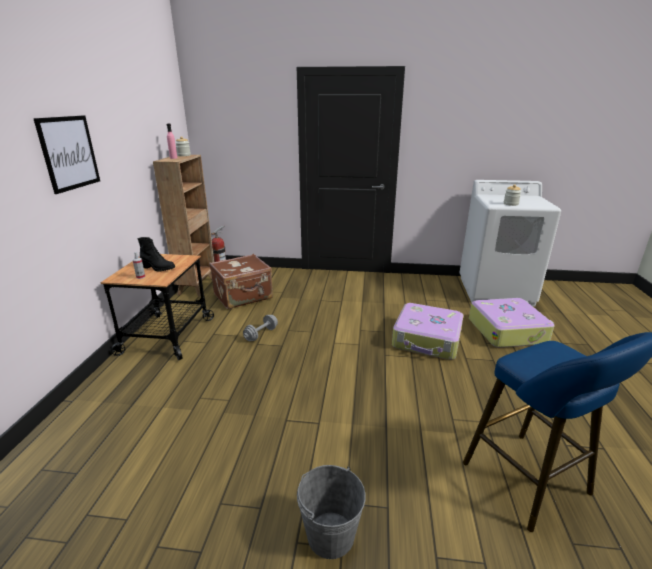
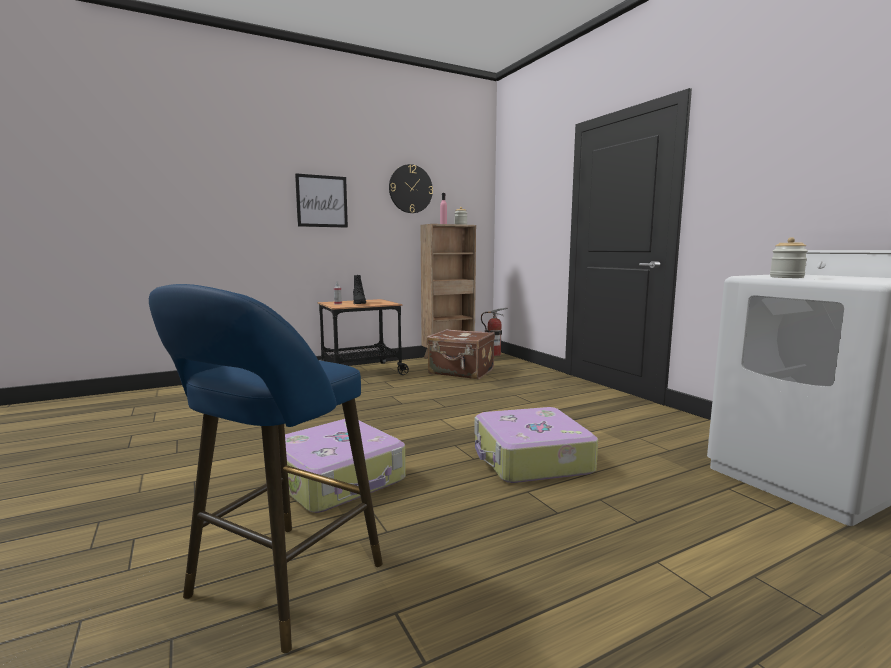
camera: 55 degrees right, 15 degrees down
(136, 121) = (410, 189): none -> wall clock
(261, 334) = (409, 393): grey dumbbell -> none
(330, 534) = (153, 484): grey bucket -> none
(507, 330) = (678, 511): suitcase -> suitcase (338, 479)

